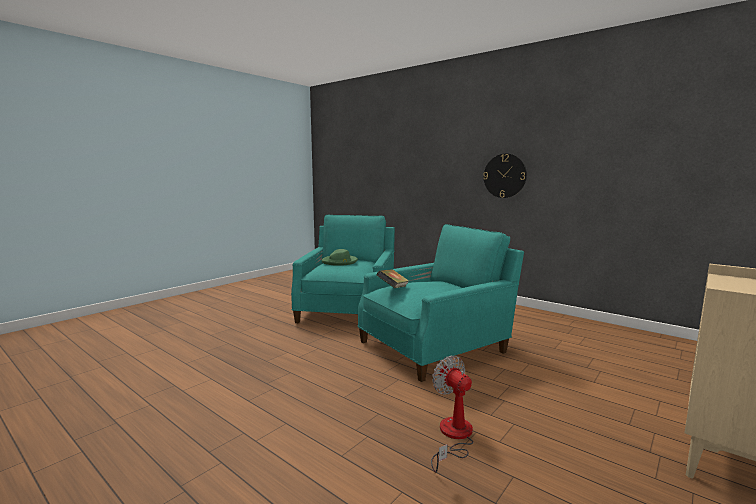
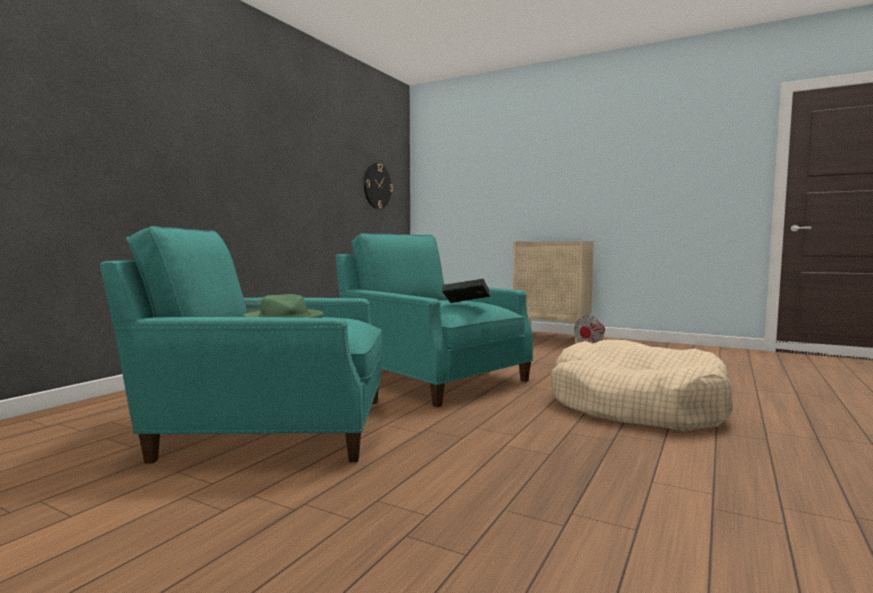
camera: 100 degrees left, 5 degrees down
(324, 415) = (635, 406): none -> beige dog bed
(504, 176) = (255, 179): wall clock -> wall clock (377, 186)

